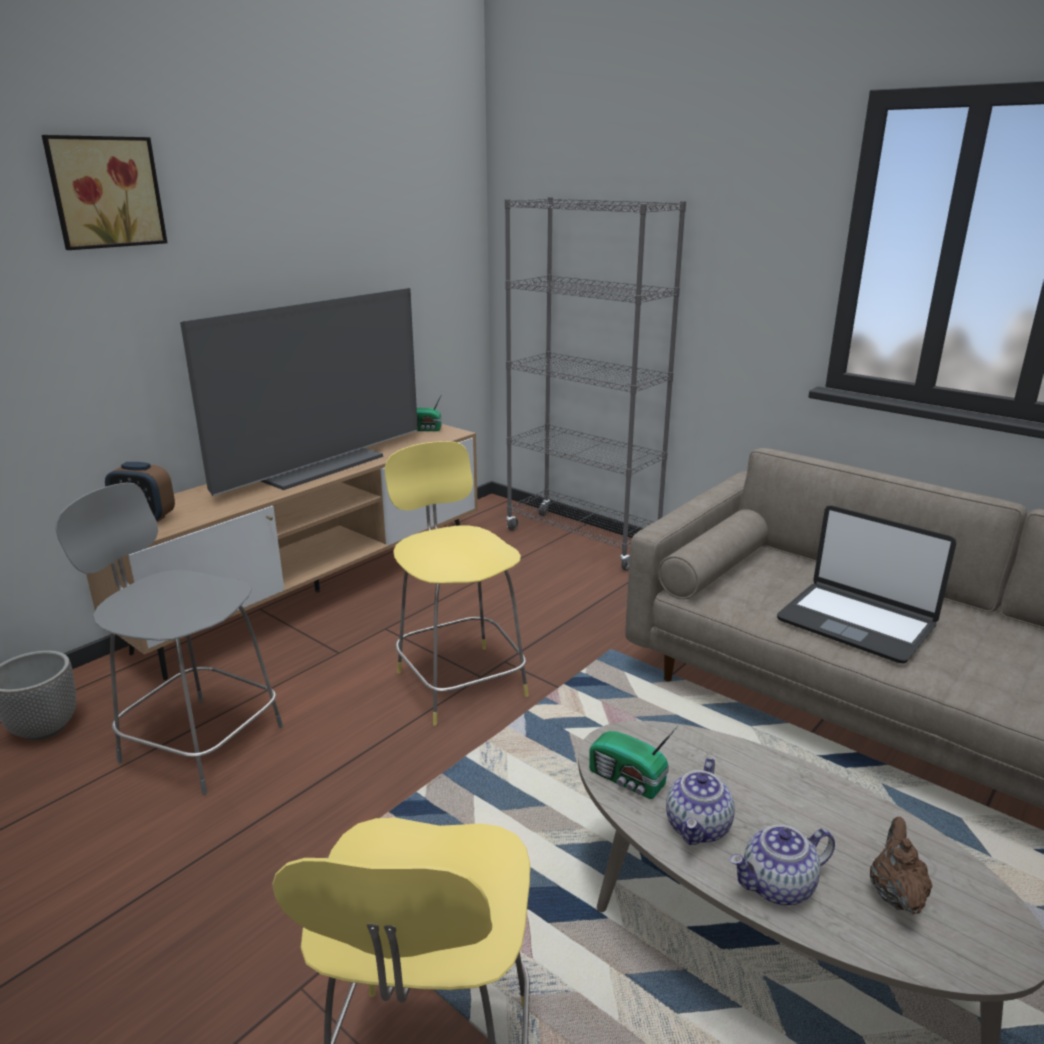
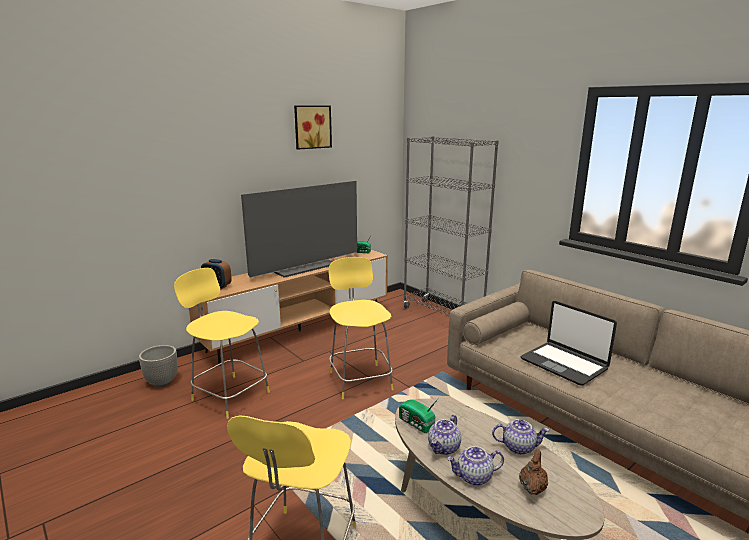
camera: 10 degrees right, 5 degrees down
(105, 192) = (213, 135): picture -> picture (312, 127)
(198, 742) = (229, 395): grey stool -> yellow stool
(838, 806) = (518, 447): none -> teapot

